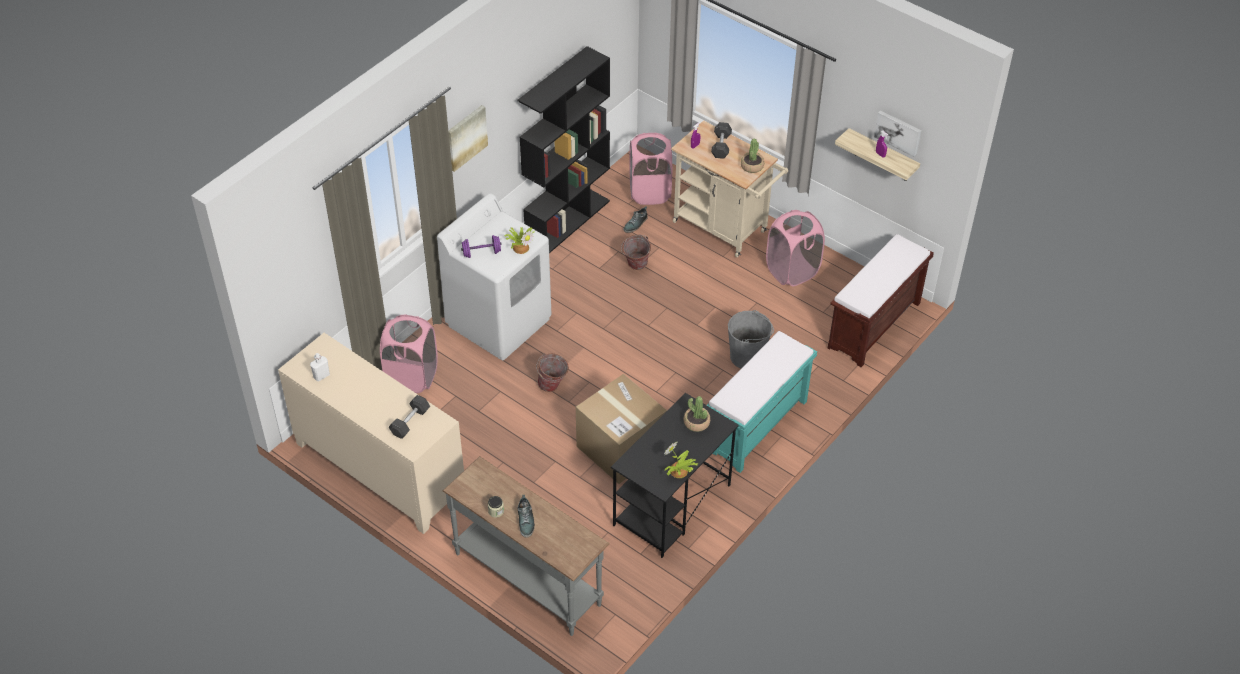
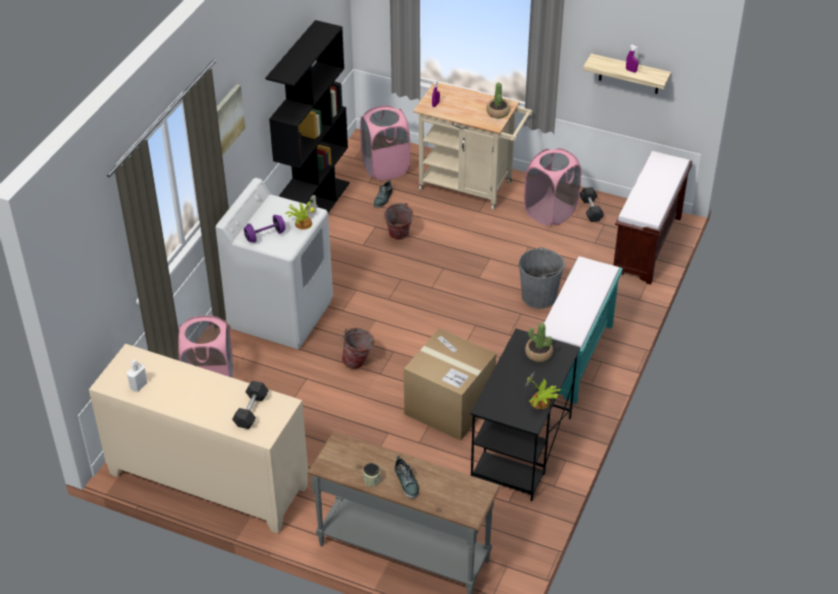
camera: 15 degrees left, 5 degrees down
(721, 146) = (460, 100): grey dumbbell -> grey dumbbell (591, 210)
(898, 132) = (645, 45): picture -> none

